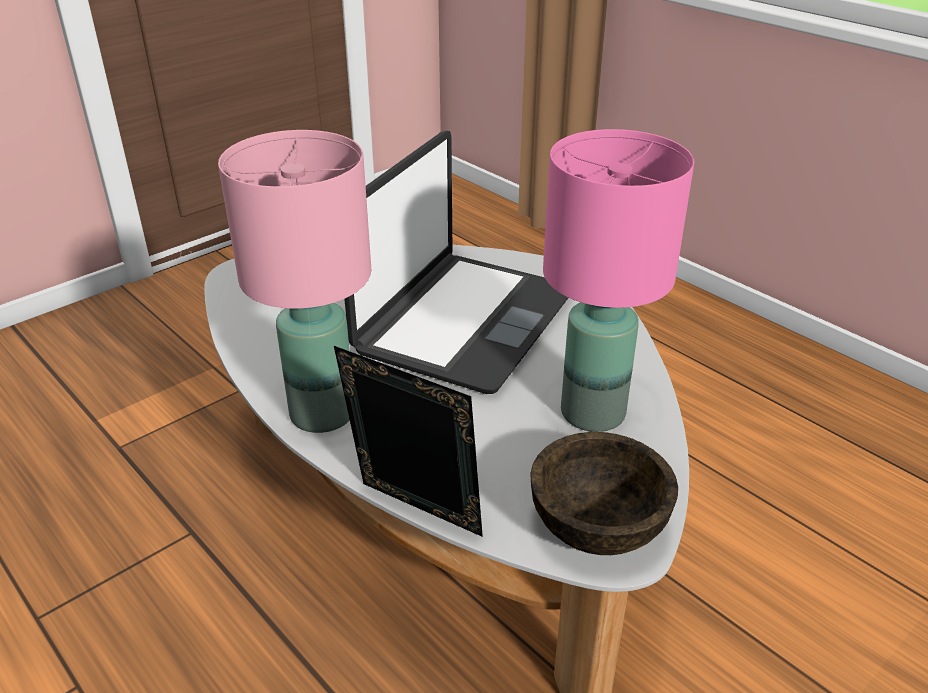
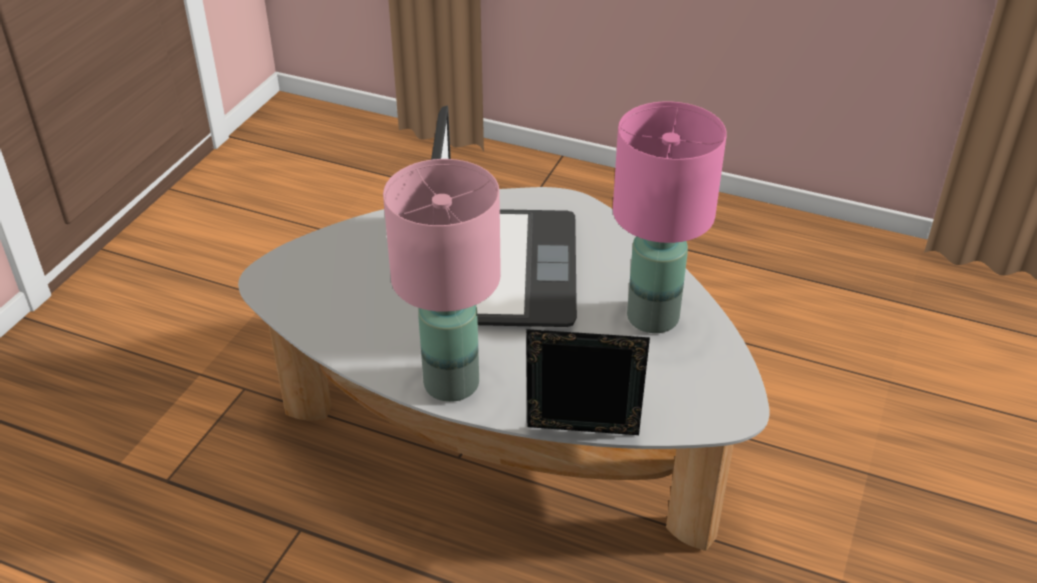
camera: 25 degrees left, 5 degrees up
(596, 526) = (708, 401): brown bowl -> none

